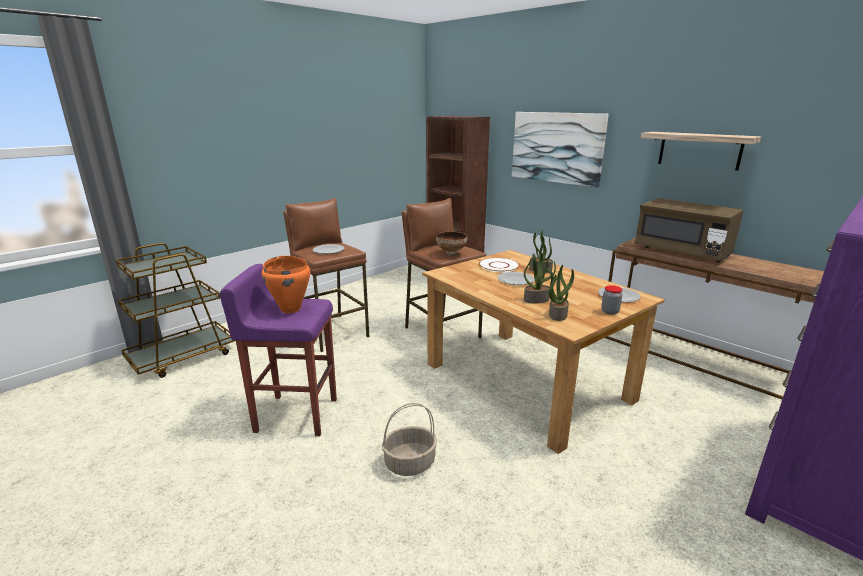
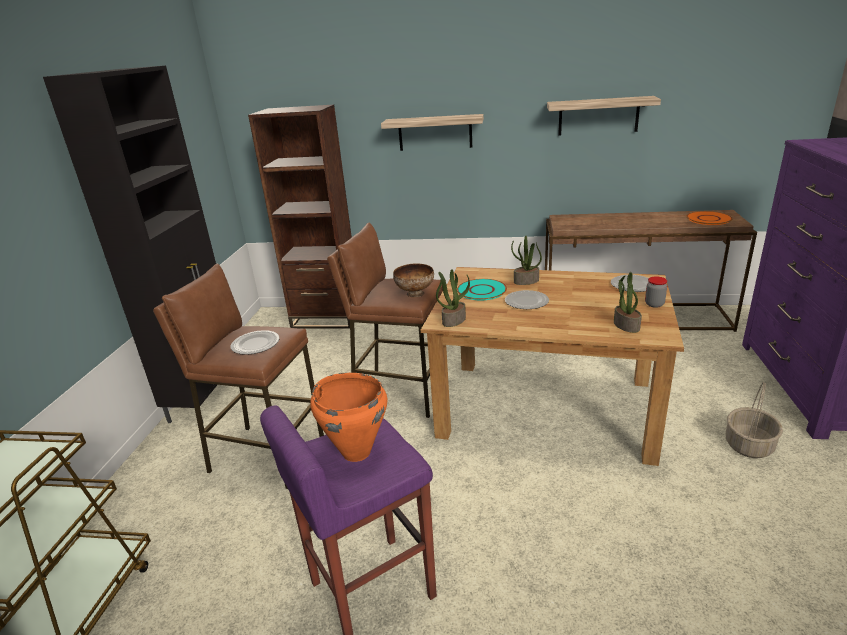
camera: 35 degrees left, 5 degrees up
(341, 293) = (207, 396): none -> black cabinet
(410, 463) = (564, 560): basket -> basket (748, 445)
(498, 266) = (481, 290): white plate -> turquoise plate
(536, 299) = (582, 316): potted plant -> potted plant (454, 320)
(556, 147) = (435, 132): picture -> shelf
(681, 252) = (610, 222): brown microwave -> none
(791, 273) = (708, 219): none -> orange plate

